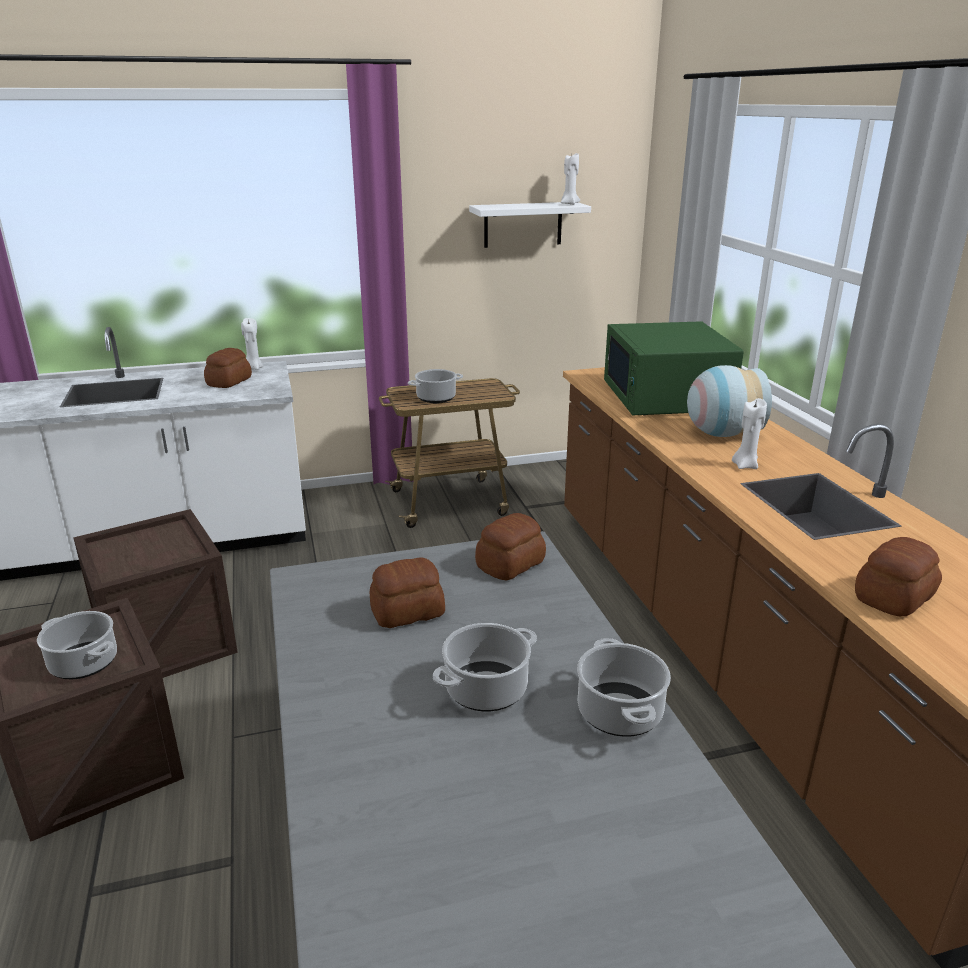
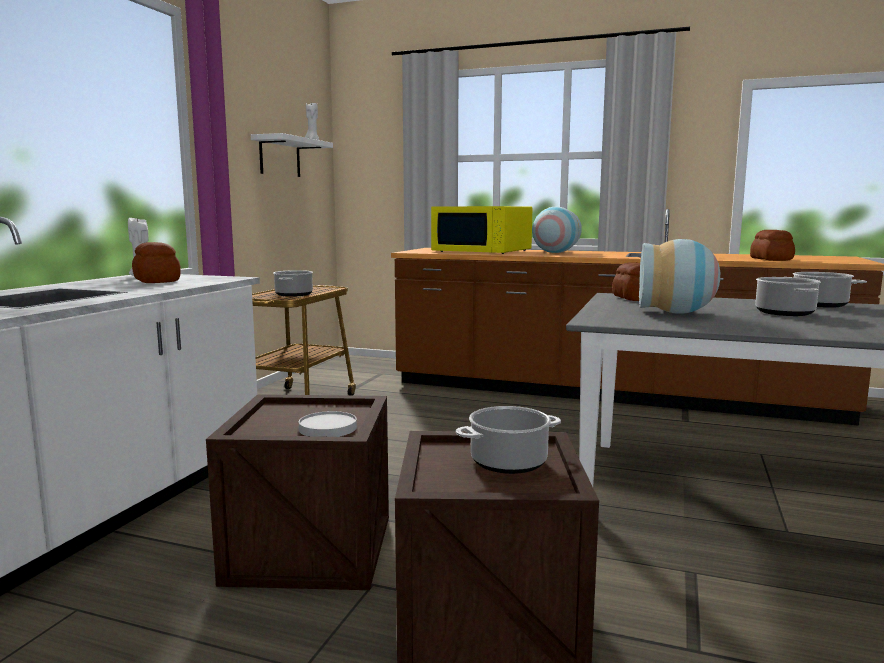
camera: 55 degrees left, 15 degrees down
(134, 565) = (328, 428): none -> white plate
(406, 611) = (676, 313): bread -> vase
(665, 397) = (483, 251): green microwave -> yellow microwave
(745, 465) = (604, 254): white candle -> none

